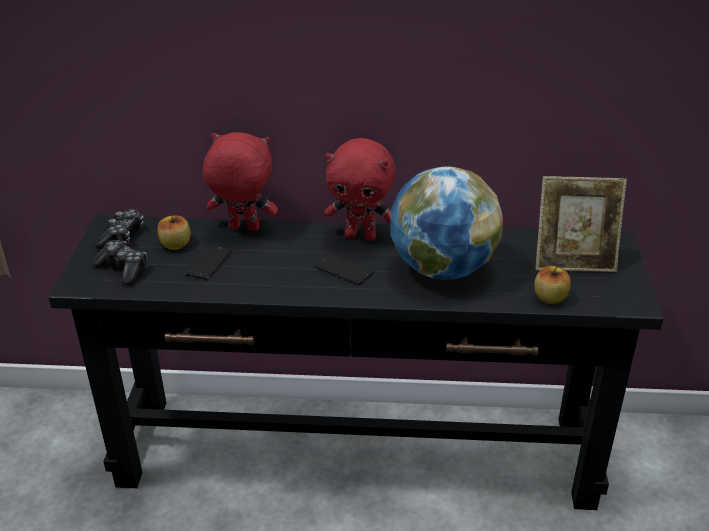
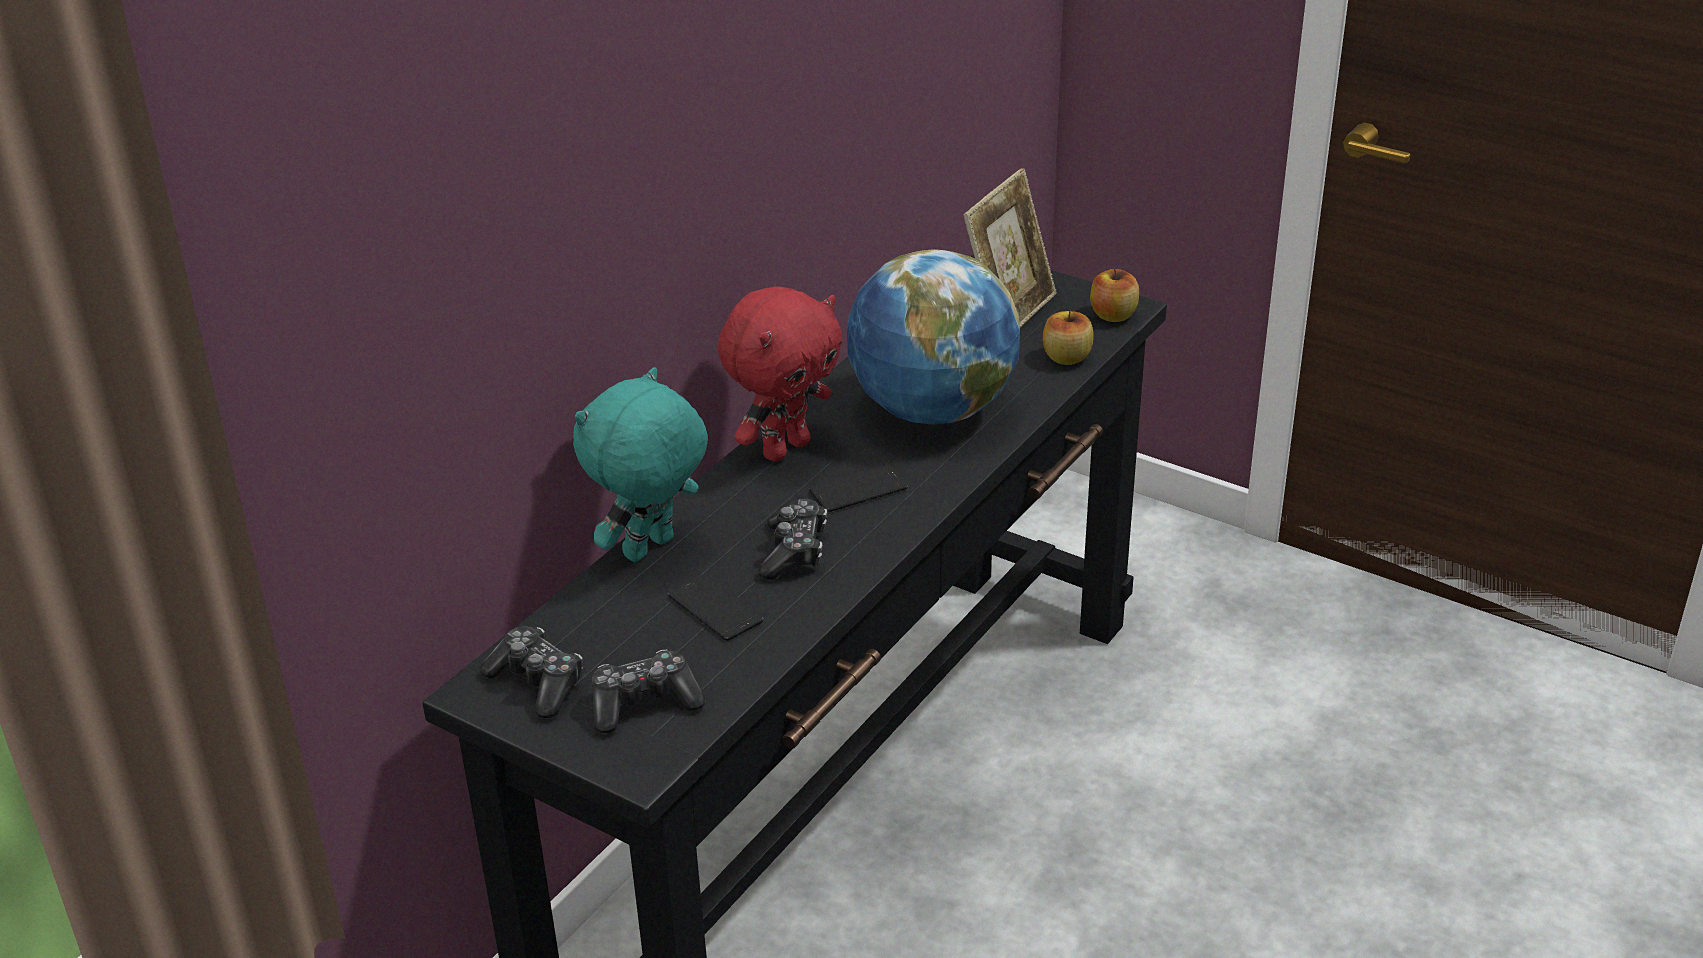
camera: 60 degrees left, 0 degrees up
(175, 245) = (626, 630): apple -> apple (1113, 315)
(243, 229) = (650, 550): red plush toy -> turquoise plush toy
(273, 269) = (794, 551): none -> game controller

